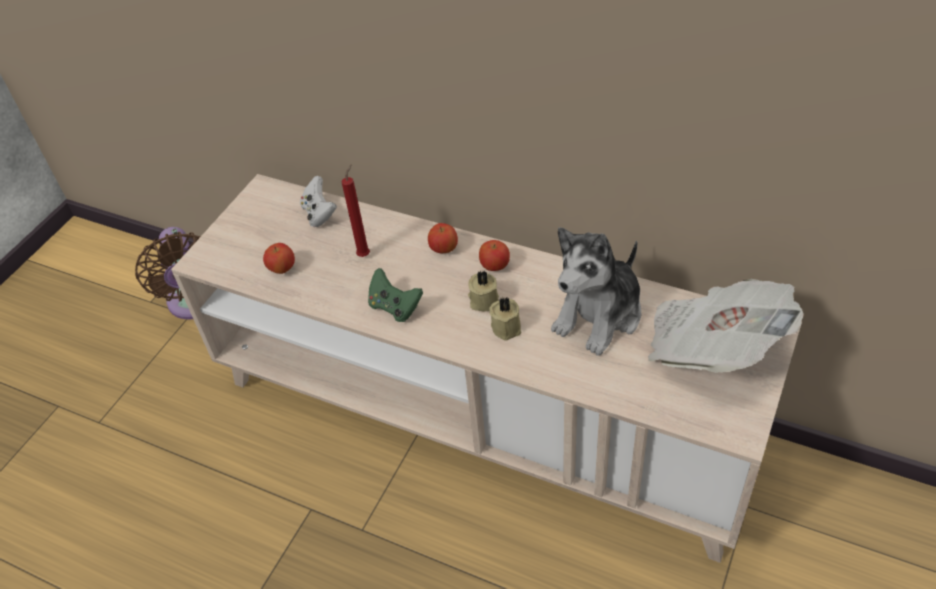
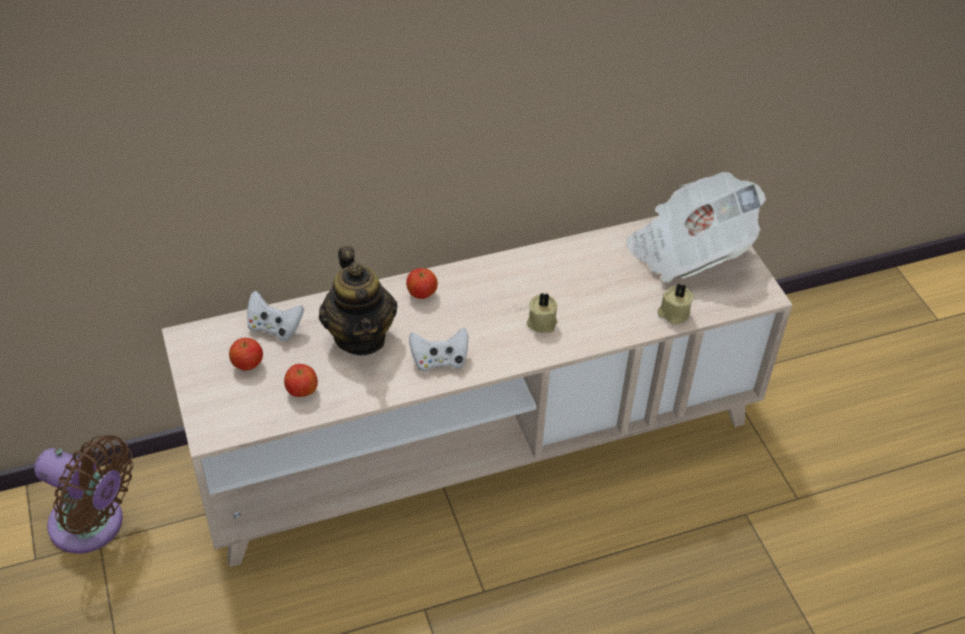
camera: 50 degrees left, 0 degrees up
(365, 254) = (360, 336): red candle -> teapot
(395, 307) = (439, 361): green game controller -> white game controller
(483, 300) = (500, 313): beige candle -> beige candle (673, 313)
(495, 266) = (478, 283): apple -> apple (247, 364)
(599, 316) = (595, 274): plush toy -> none

